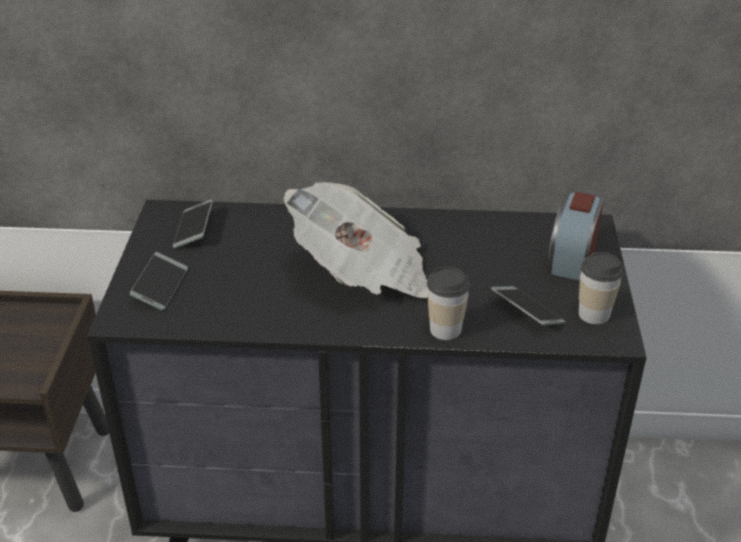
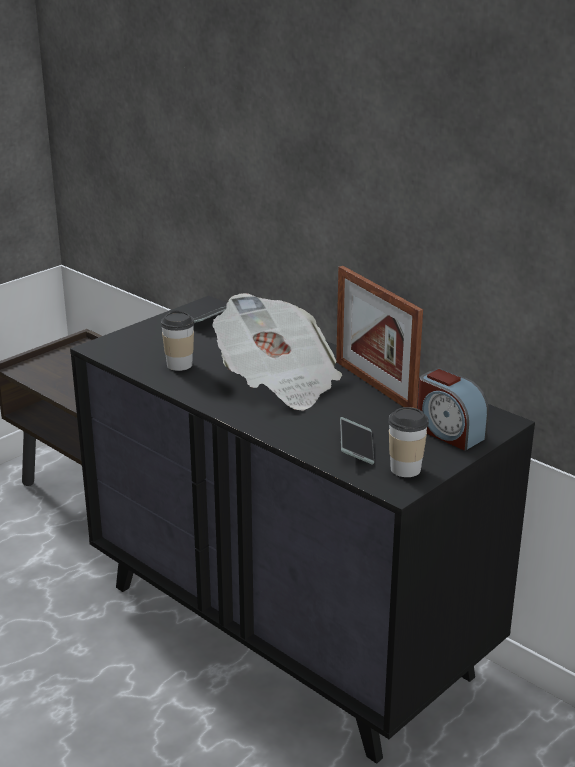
camera: 40 degrees right, 10 degrees down
(160, 287) = (144, 341): phone -> none
(445, 329) = (281, 432): cup -> cup (179, 365)
(448, 236) = (374, 385): none -> picture frame
(572, 258) = (449, 433): alarm clock -> alarm clock turned 105 degrees counterclockwise

